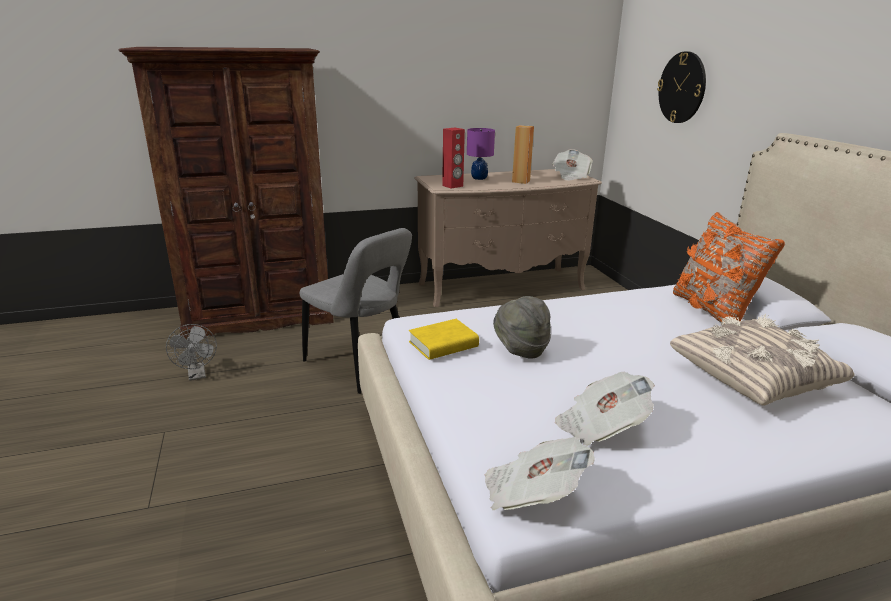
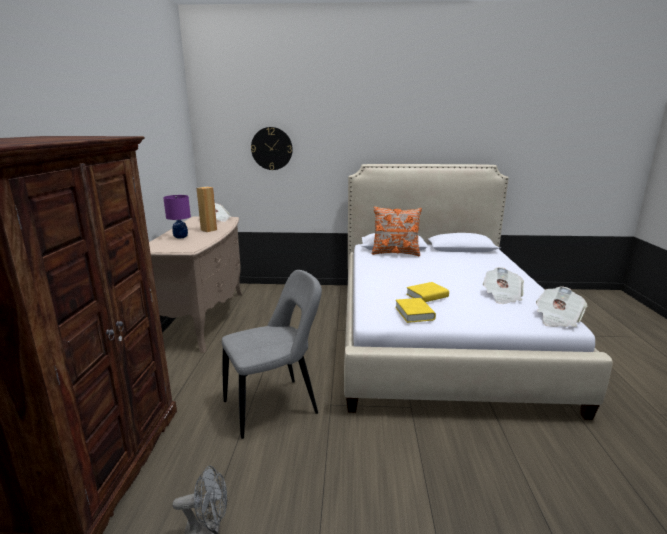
camera: 70 degrees left, 5 degrees down
(453, 186) = (190, 246): red speaker -> none
(520, 349) = (427, 296): grey hat -> yellow book
(751, 380) = (463, 264): beige pillow -> none

